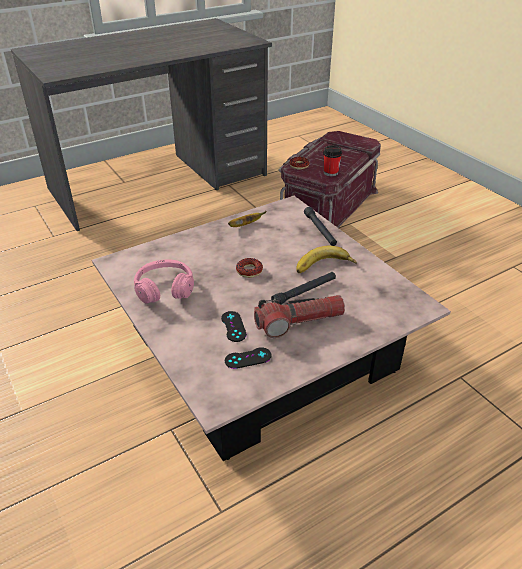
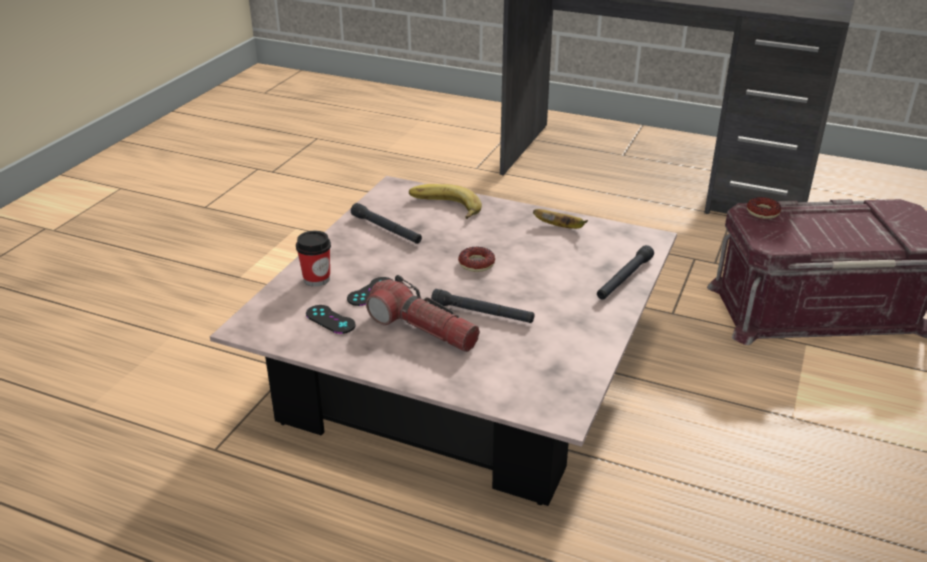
camera: 55 degrees right, 5 degrees down
(165, 288) = (386, 230): pink headphones -> black flashlight
(324, 267) = (549, 310): banana -> banana (443, 207)
(331, 173) = (786, 240): cup -> cup (317, 279)

